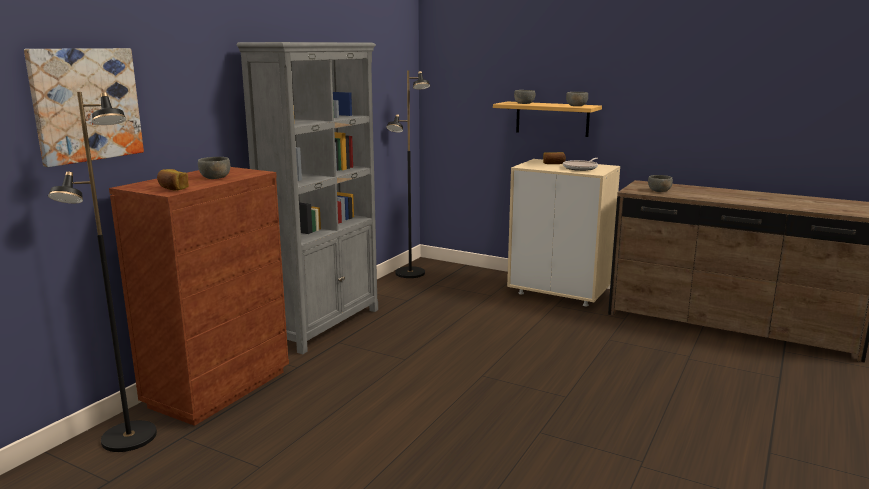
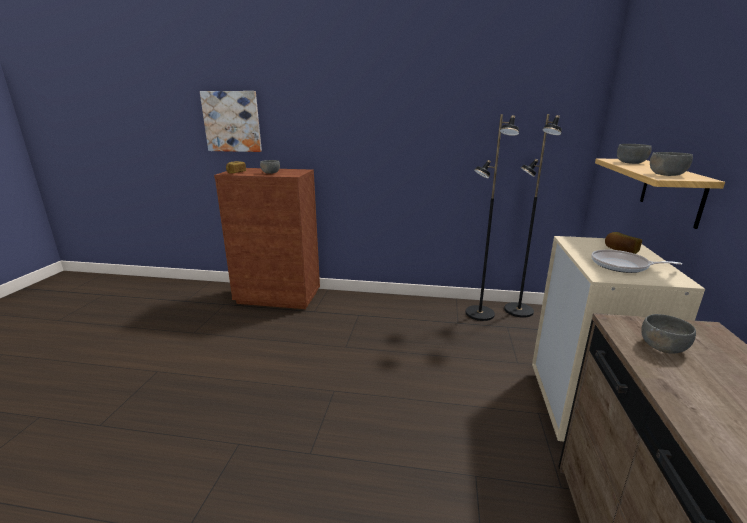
camera: 70 degrees right, 5 degrees up
(129, 438) = (223, 293): black floor lamp -> black floor lamp (479, 314)
(324, 325) = (382, 303): grey bookcase -> none

